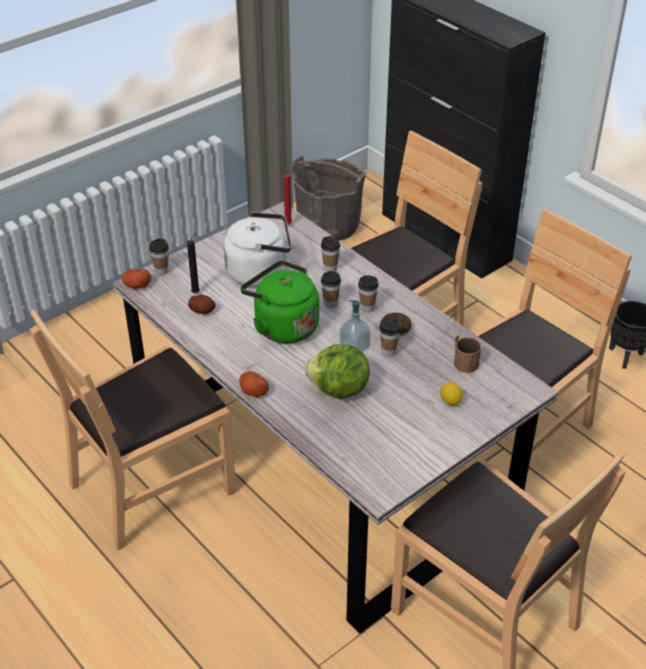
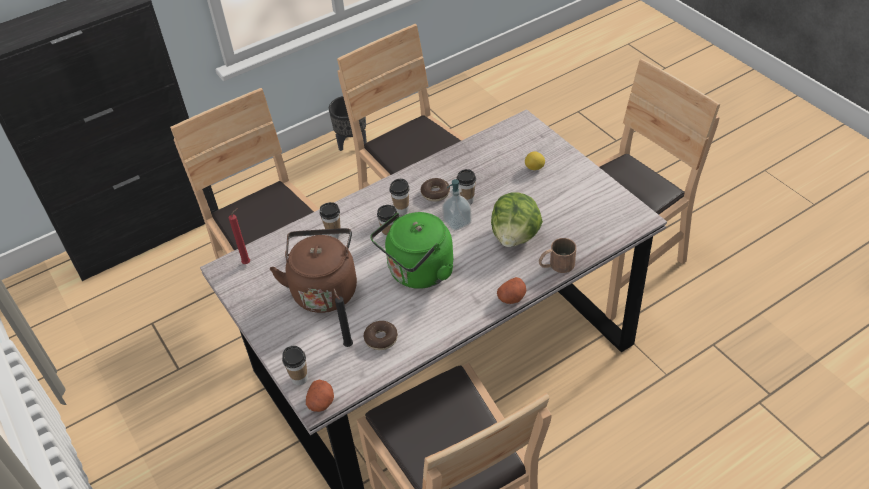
camera: 80 degrees left, 5 degrees up
(202, 311) = (381, 339): potato -> donut
(260, 271) = (324, 289): white kettle -> brown kettle
(329, 225) = (78, 329): grey bucket -> none
(463, 360) = (483, 155): brown mug -> brown mug (556, 265)

